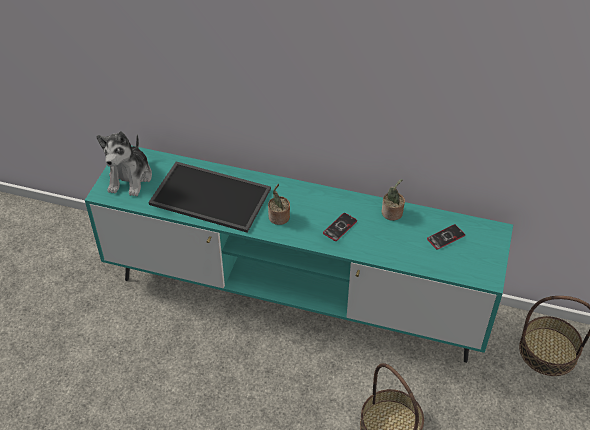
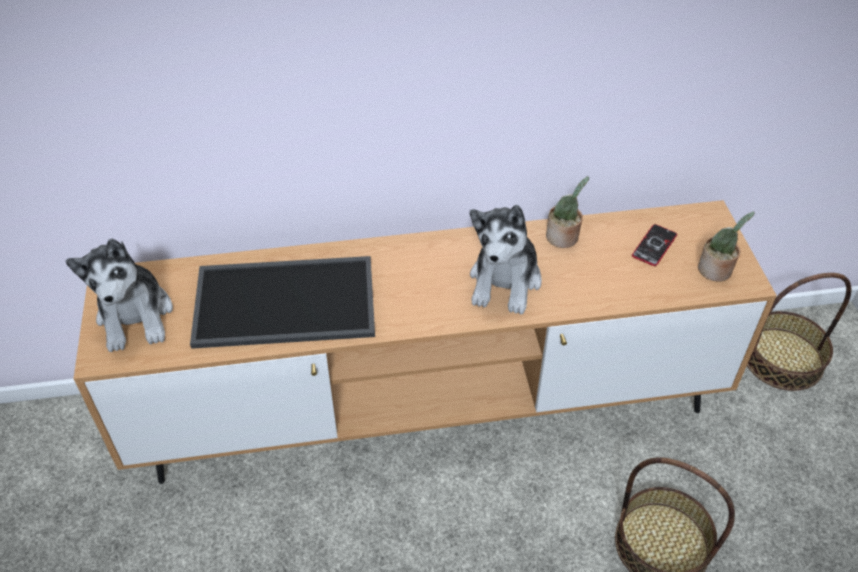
camera: 25 degrees left, 0 degrees up
(279, 218) = (409, 298): potted plant -> potted plant (716, 271)
(295, 296) = (428, 410): turquoise tv stand -> brown tv stand
(340, 227) = (505, 281): phone -> plush toy

